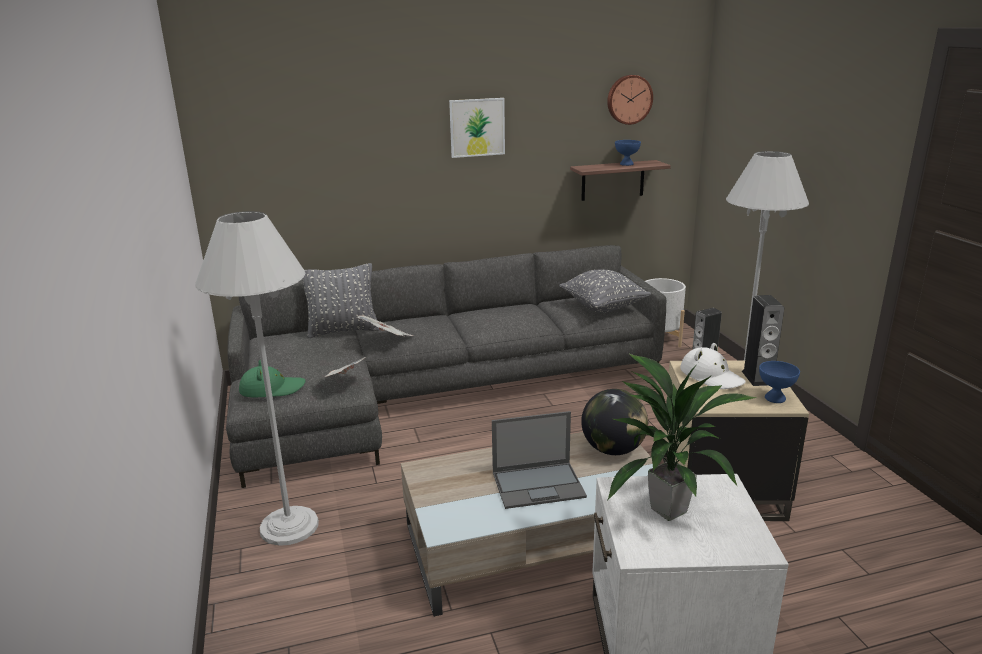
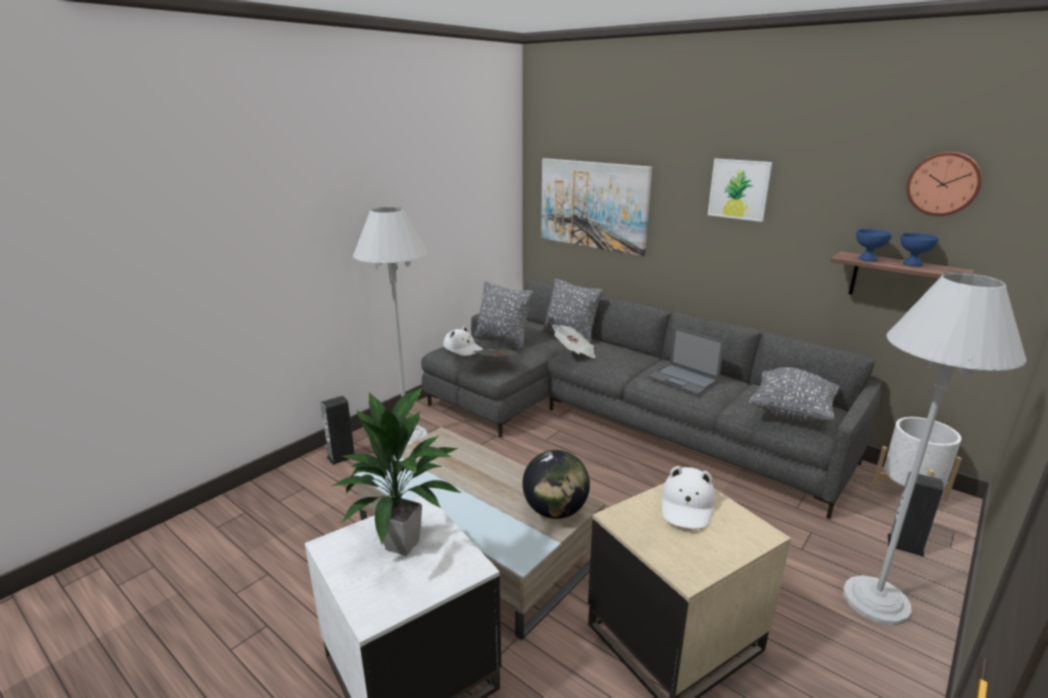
camera: 55 degrees right, 0 degrees up
(272, 389) = (463, 348): green hat -> white hat
(291, 362) = (503, 340): none -> grey pillow
(309, 172) = (593, 205): none -> picture
(539, 485) = (465, 492): laptop -> laptop (684, 379)
(758, 378) = (728, 538): speaker -> speaker (341, 457)
(775, 398) = (693, 562): blue bowl -> blue bowl (868, 259)

